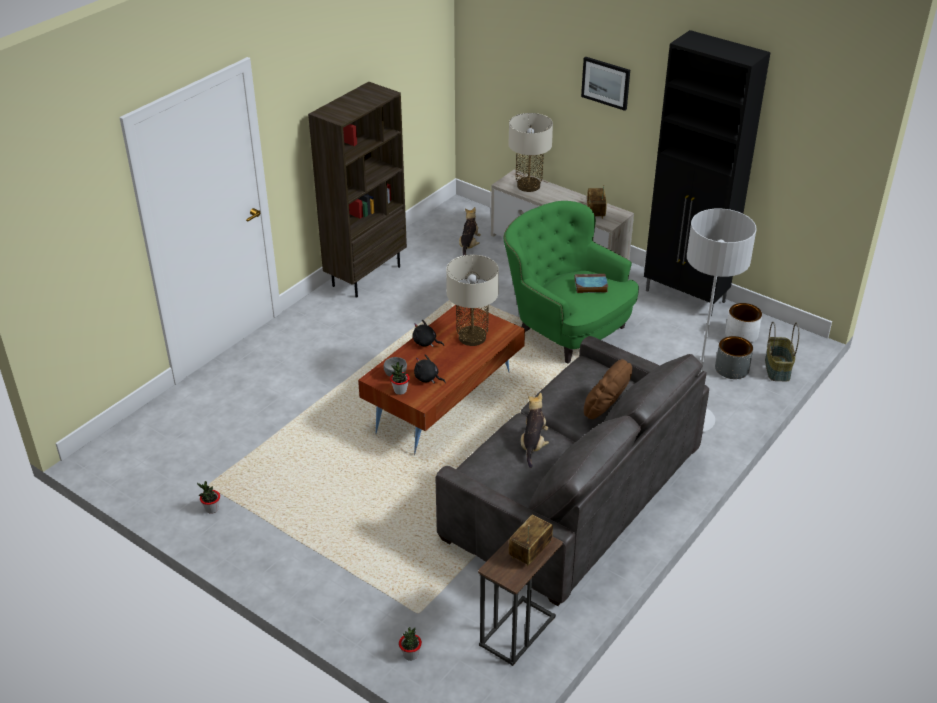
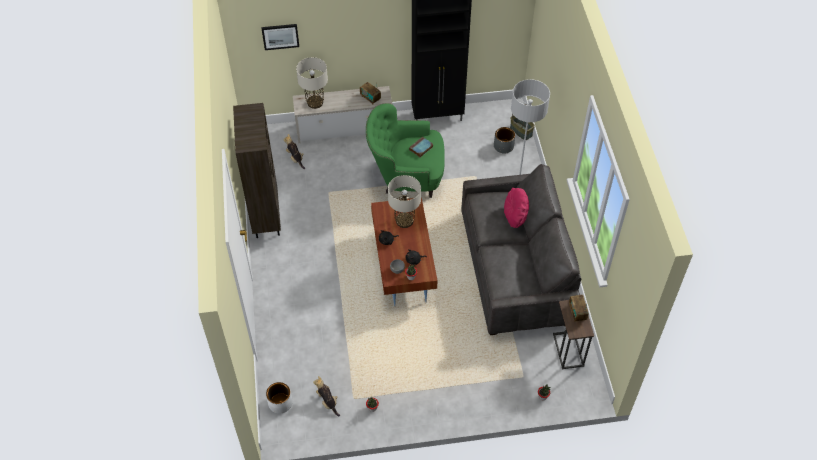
camera: 45 degrees left, 15 degrees up
(533, 444) = (508, 259): plush toy -> plush toy (327, 401)
(606, 83) = (354, 23): picture -> picture (280, 36)
(606, 412) = (515, 218): brown pillow -> pink pillow
(741, 335) = (486, 122): white planter -> white planter (280, 403)

